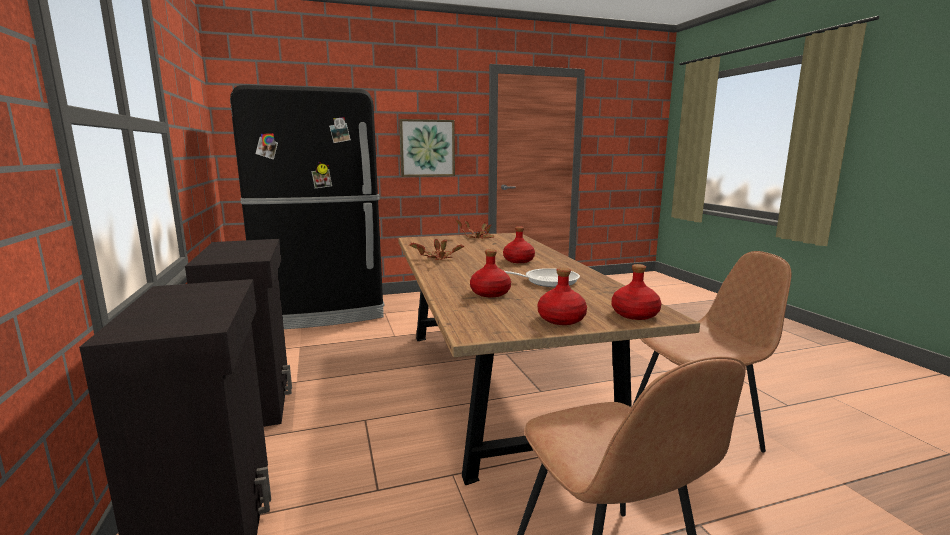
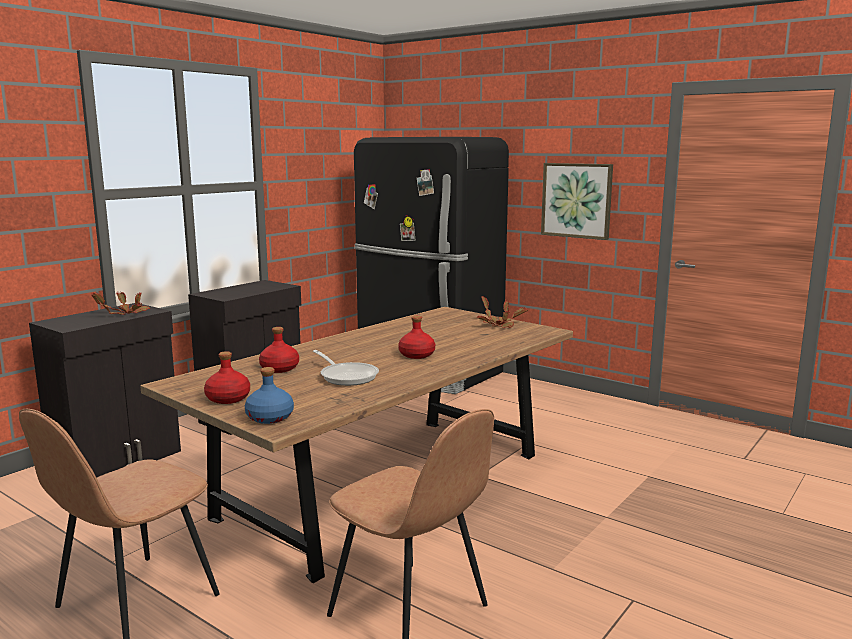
camera: 55 degrees right, 0 degrees up
(437, 259) = (375, 333): potted plant -> potted plant (125, 313)
(635, 314) = (269, 418): red bottle -> blue bottle

